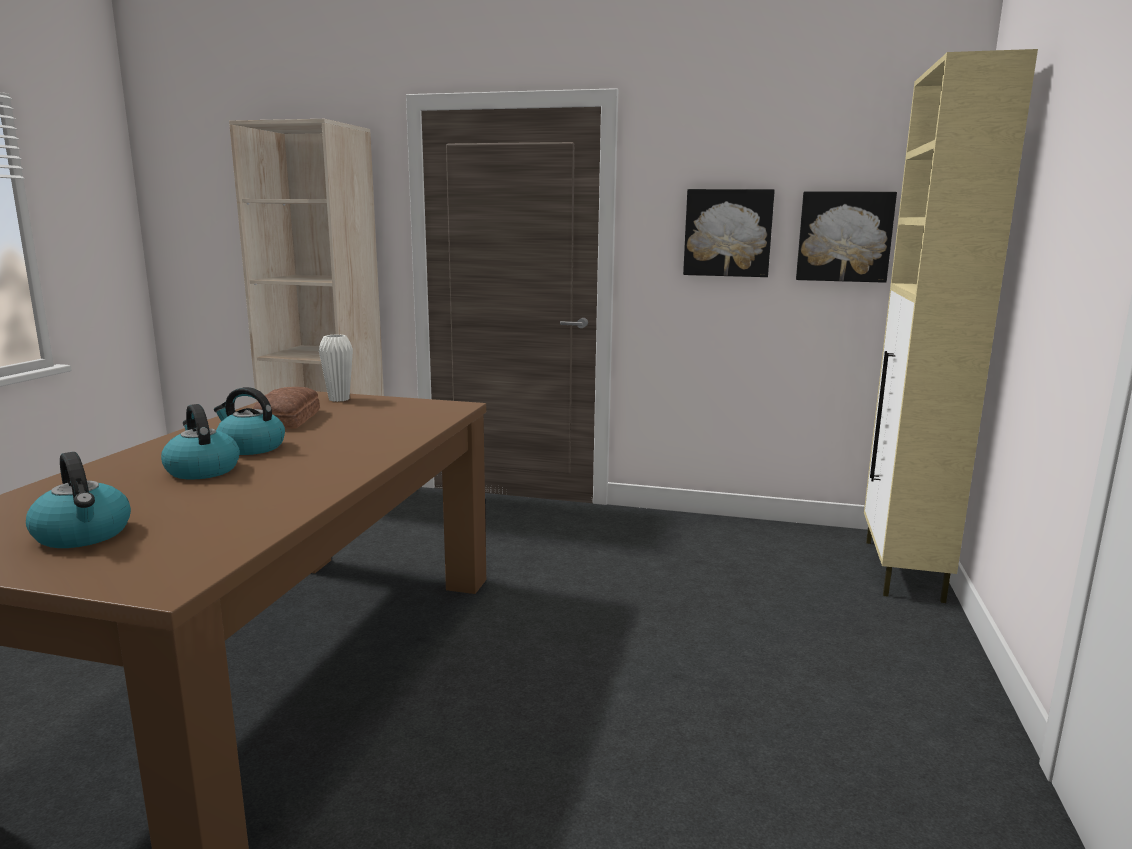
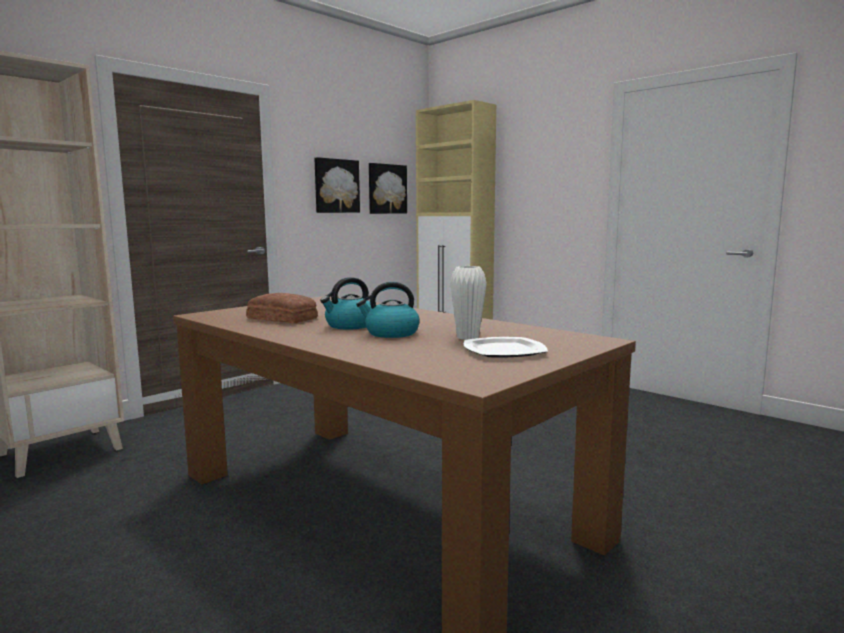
camera: 60 degrees left, 5 degrees down
(84, 535) = (503, 350): kettle -> plate
(339, 399) = (245, 309): white vase -> white vase (467, 337)

